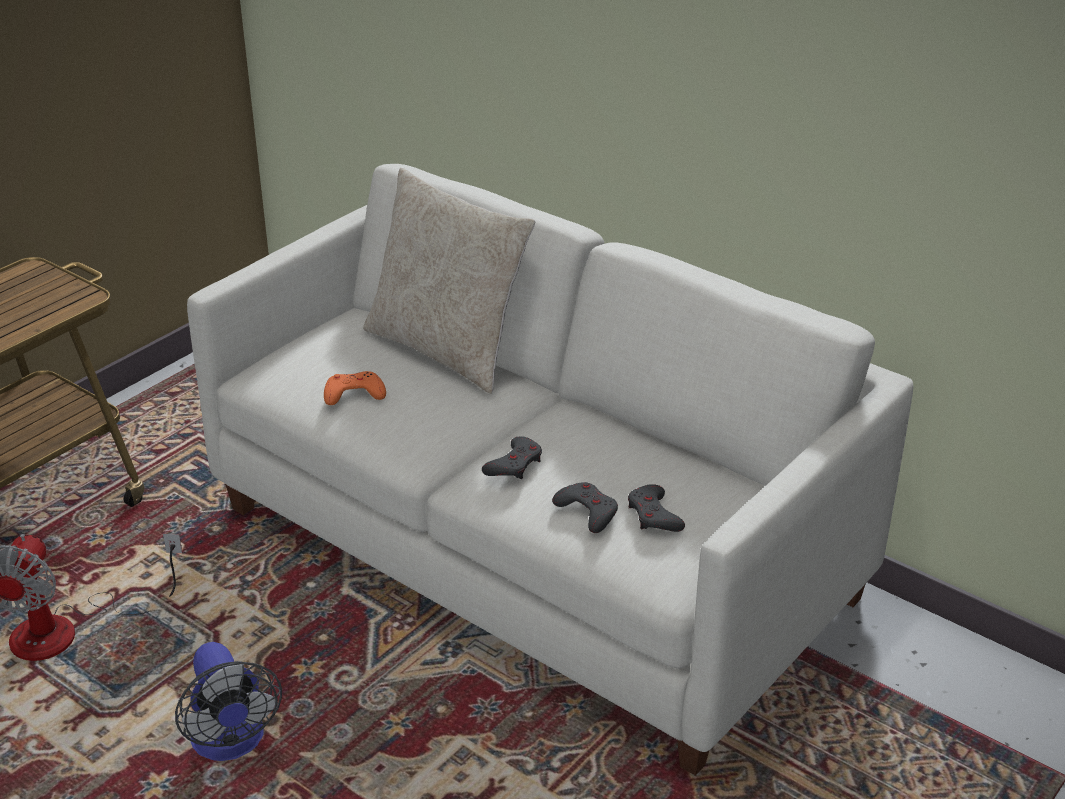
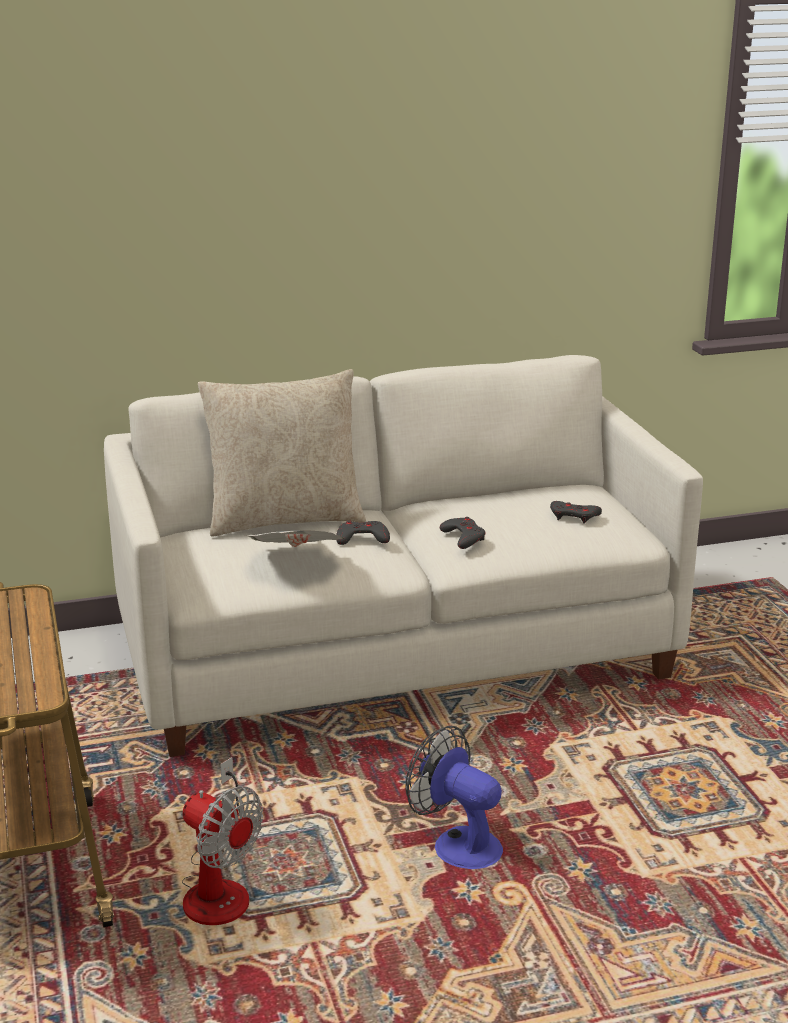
camera: 55 degrees left, 10 degrees down
(231, 745) = (457, 844): fan -> fan turned 150 degrees counterclockwise
(354, 393) = (296, 562): orange game controller -> newspaper
(587, 511) = (545, 532): grey game controller -> grey game controller (362, 538)

